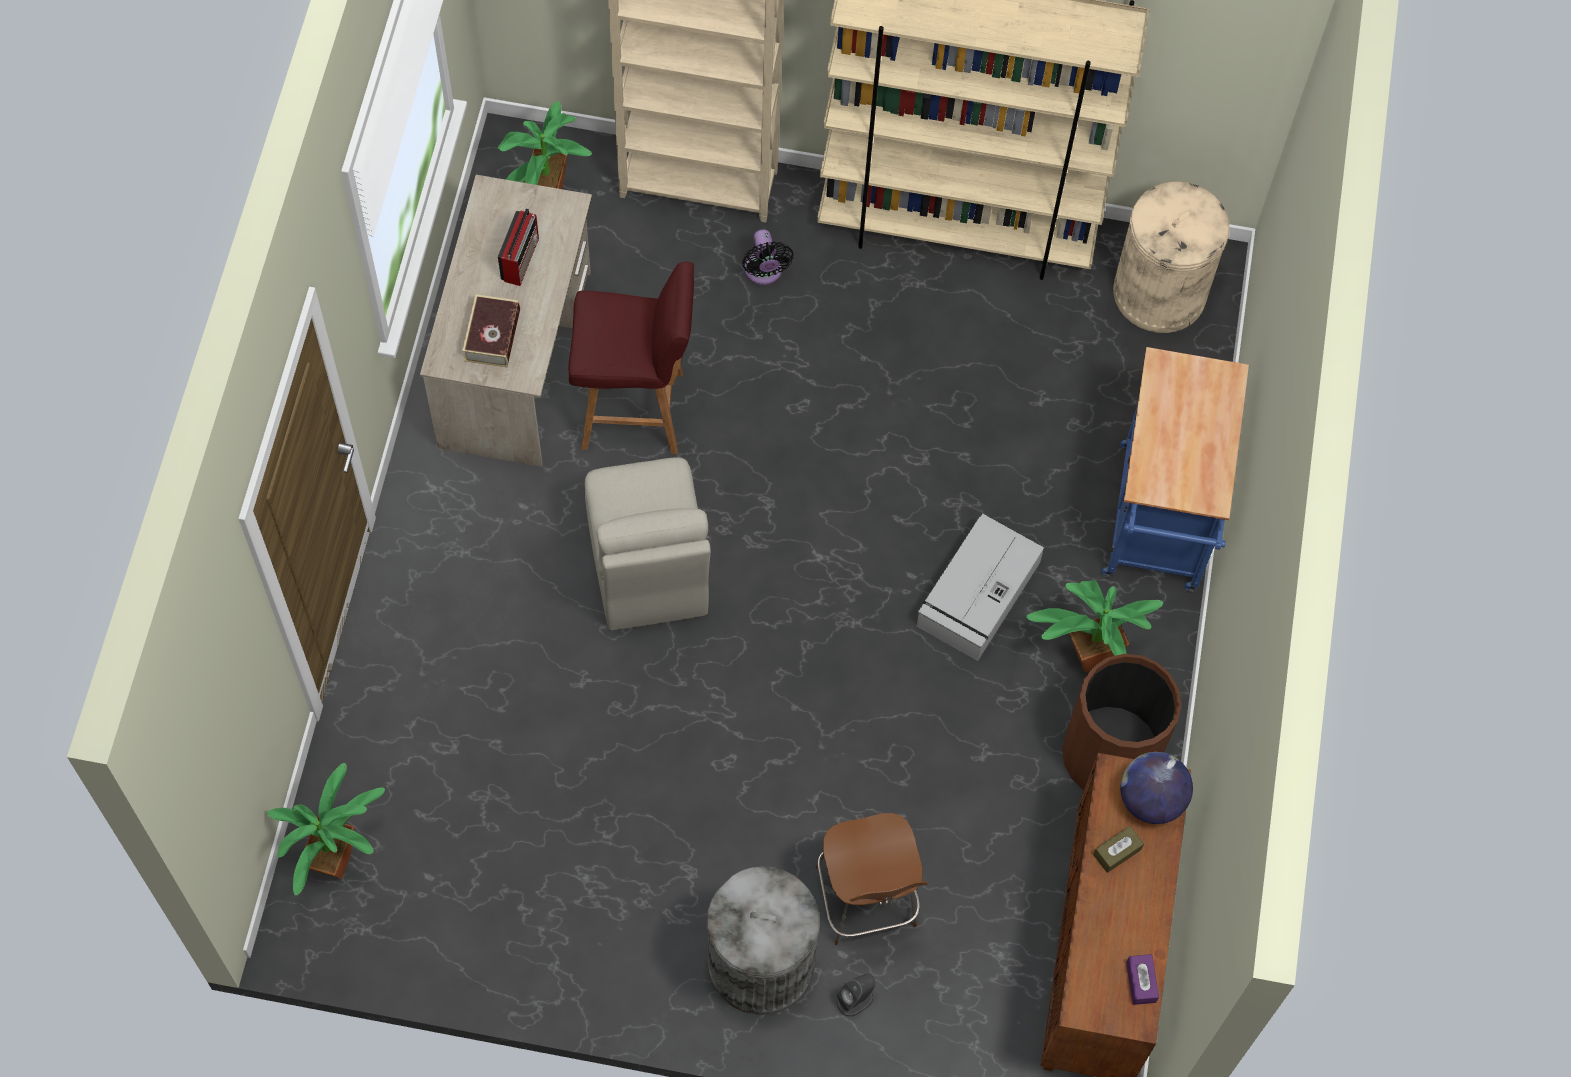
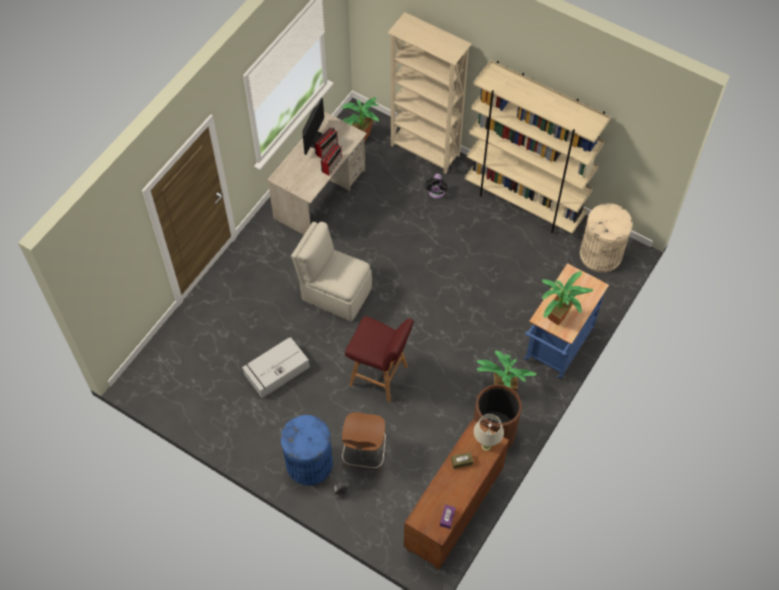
camera: 25 degrees right, 5 degrees down
(339, 858) = (162, 361): potted plant -> potted plant (559, 317)
(480, 246) = (313, 139): none -> monitor
(492, 336) = (302, 174): book -> none
(548, 291) = (332, 164): none -> radio
(636, 410) = (359, 230): red stool -> red stool (380, 376)
(648, 569) = (335, 293): beige chair -> beige chair turned 105 degrees clockwise
(760, 963) = (309, 463): grey trash can -> blue trash can
(977, 596) = (466, 350): grey storage box -> grey storage box (276, 371)
(1151, 800) = (486, 446): globe -> beige table lamp

